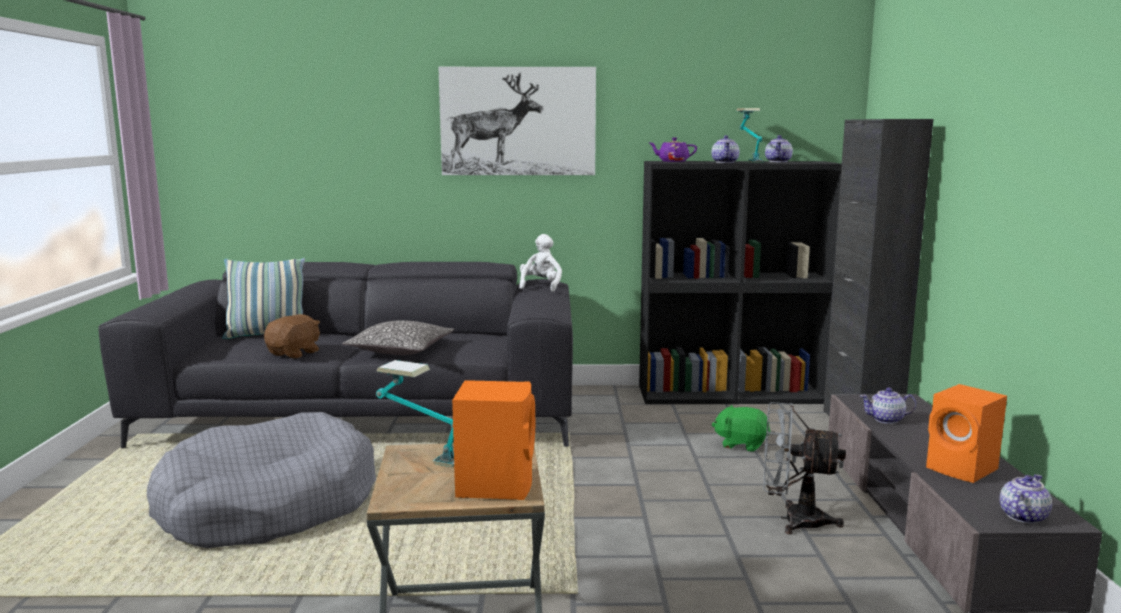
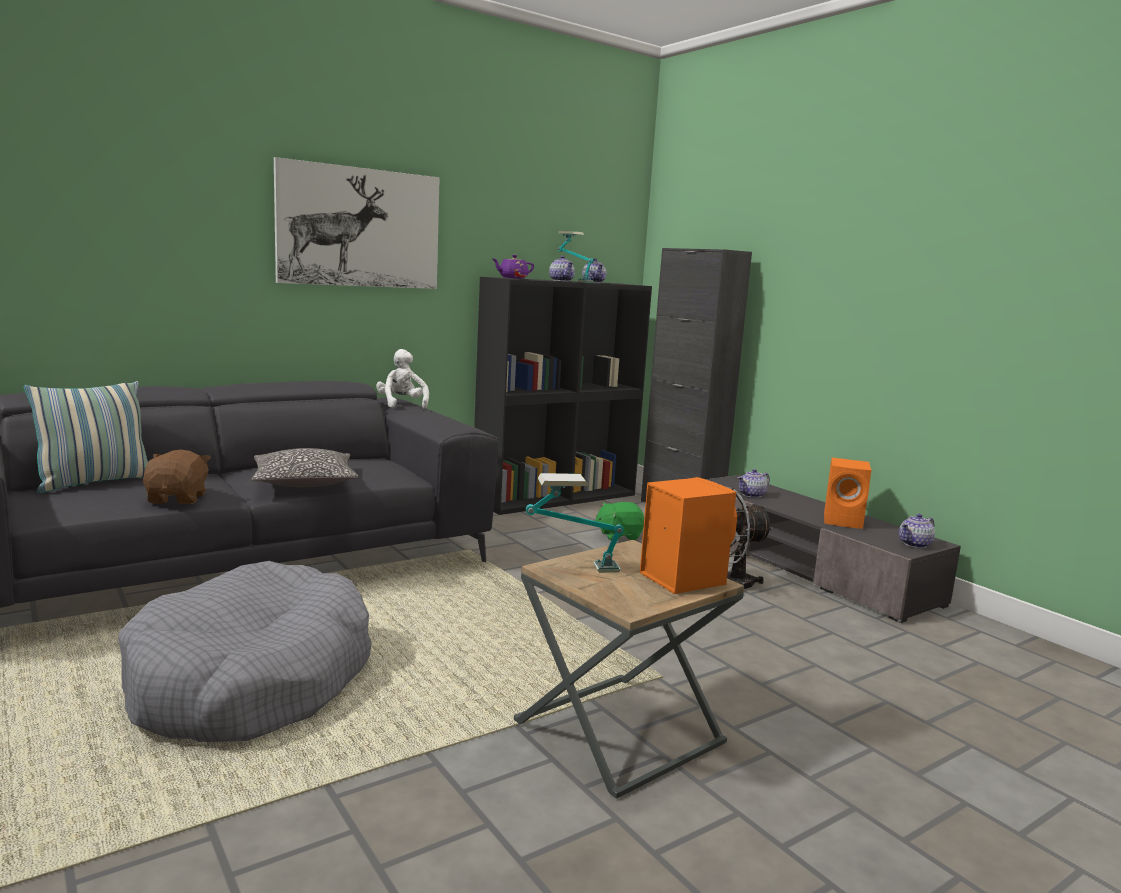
camera: 35 degrees left, 0 degrees up
(1022, 516) = (915, 544): teapot -> teapot turned 135 degrees counterclockwise

